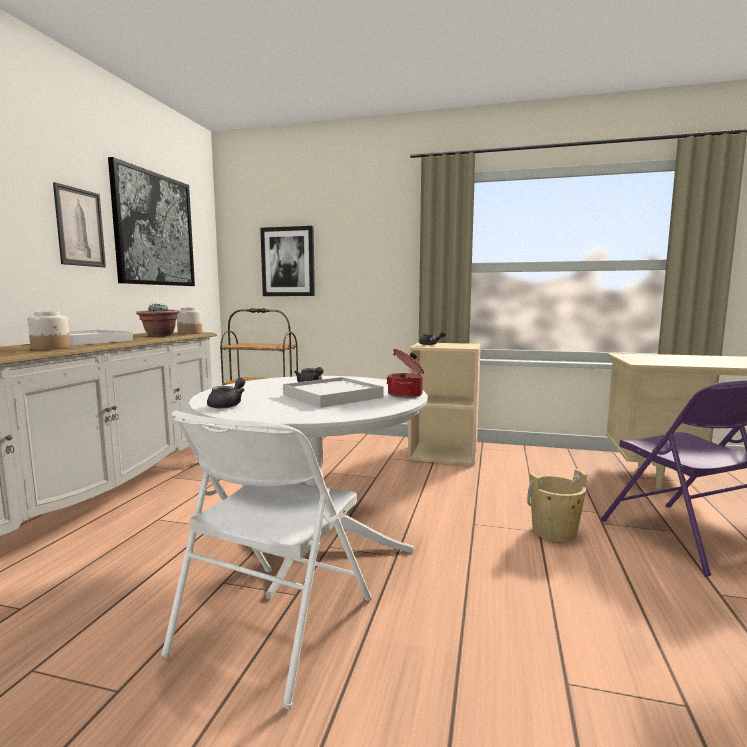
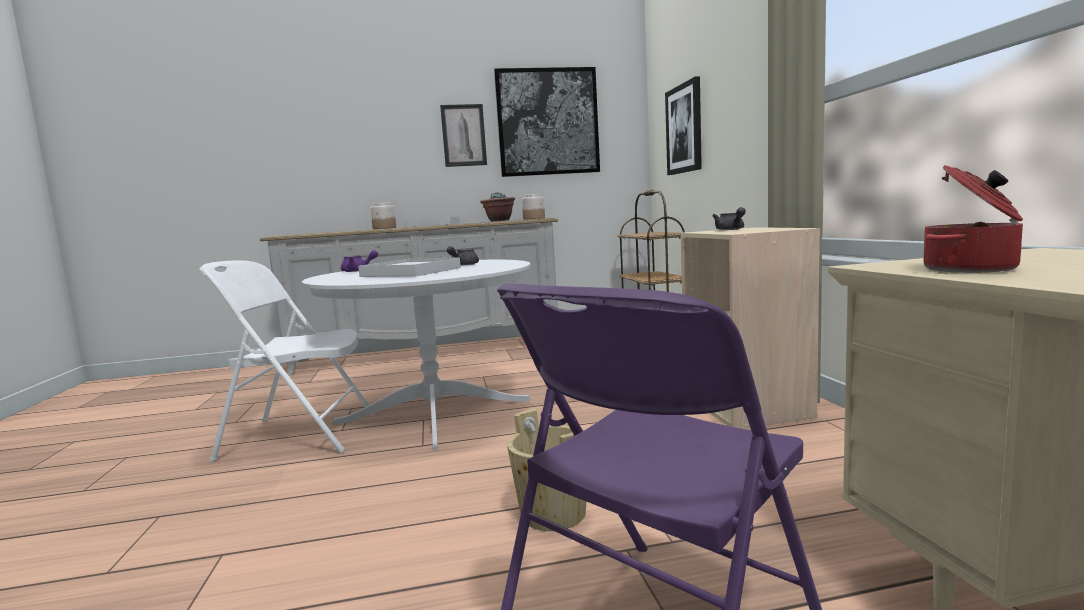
camera: 65 degrees right, 0 degrees up
(228, 405) = (358, 271): grey teapot -> purple teapot
(406, 395) = (437, 276): cooking pot -> cooking pot (972, 269)

